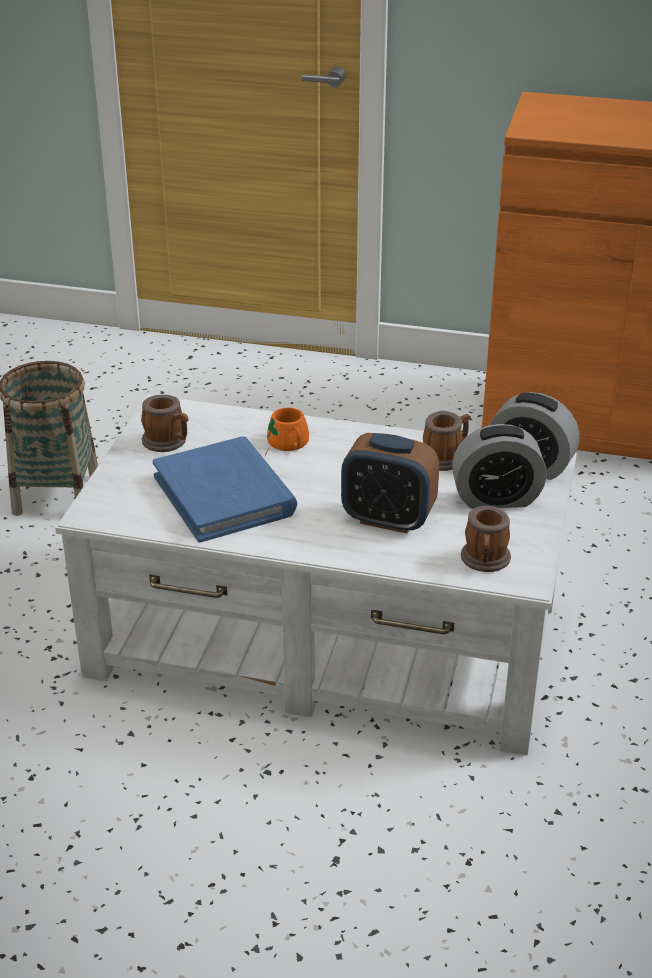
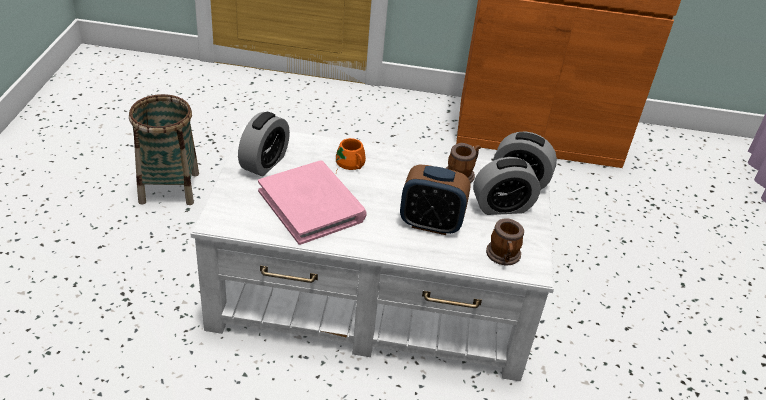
camera: 10 degrees left, 5 degrees up
(168, 442) = (264, 163): mug -> alarm clock
(225, 494) = (312, 205): blue book -> pink book

